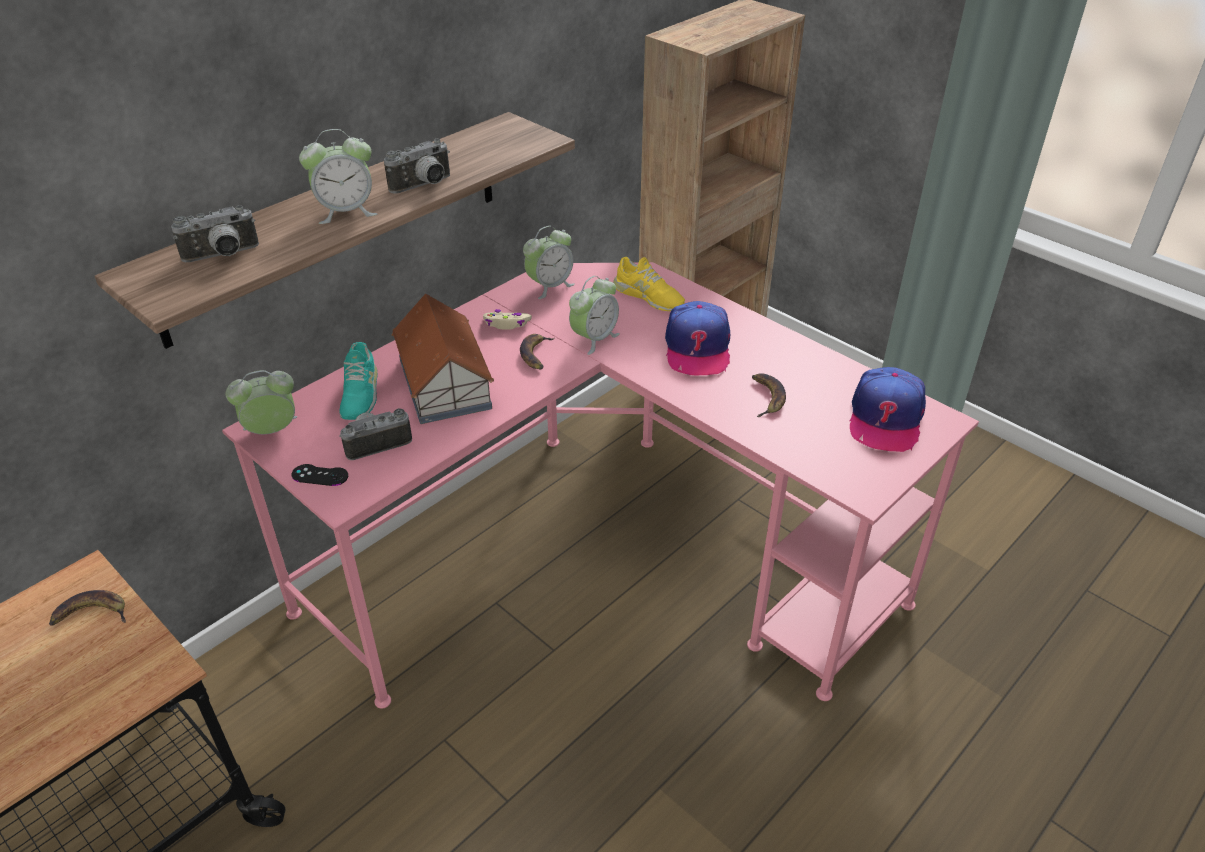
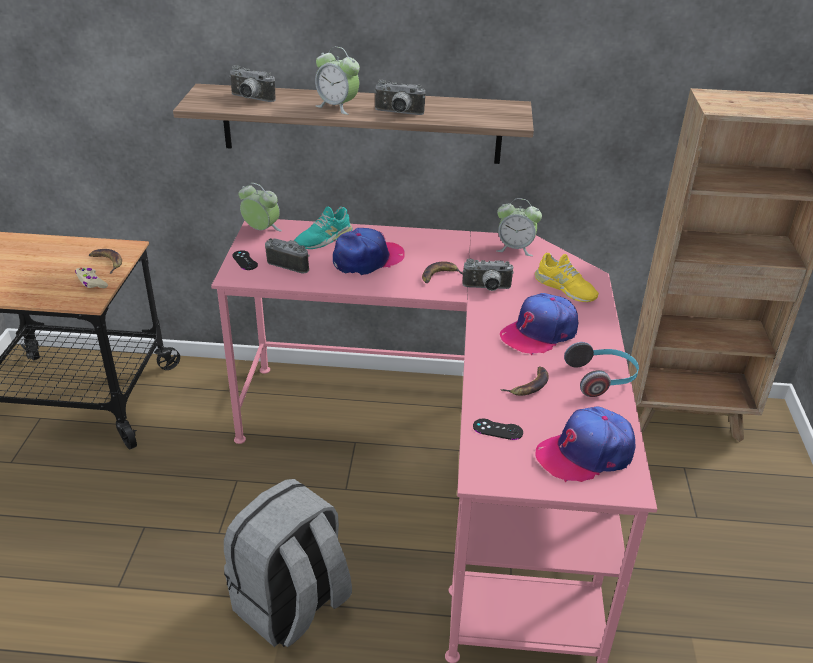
camera: 50 degrees right, 5 degrees down
(444, 384) = (368, 259): toy house -> cap
(507, 324) = (454, 252): beige game controller -> beige game controller (91, 282)
(594, 339) = (487, 289): alarm clock -> camera
(648, 296) = (565, 288): yellow shoe -> yellow shoe turned 45 degrees counterclockwise
(667, 788) = (291, 606): none -> grey backpack
(798, 353) = (602, 379): none -> headphones
(810, 449) = (497, 429): none -> black game controller

